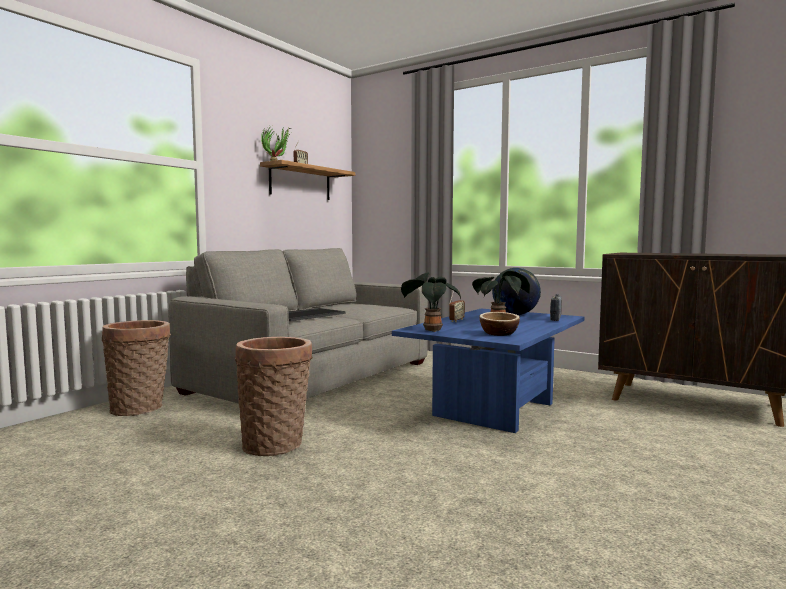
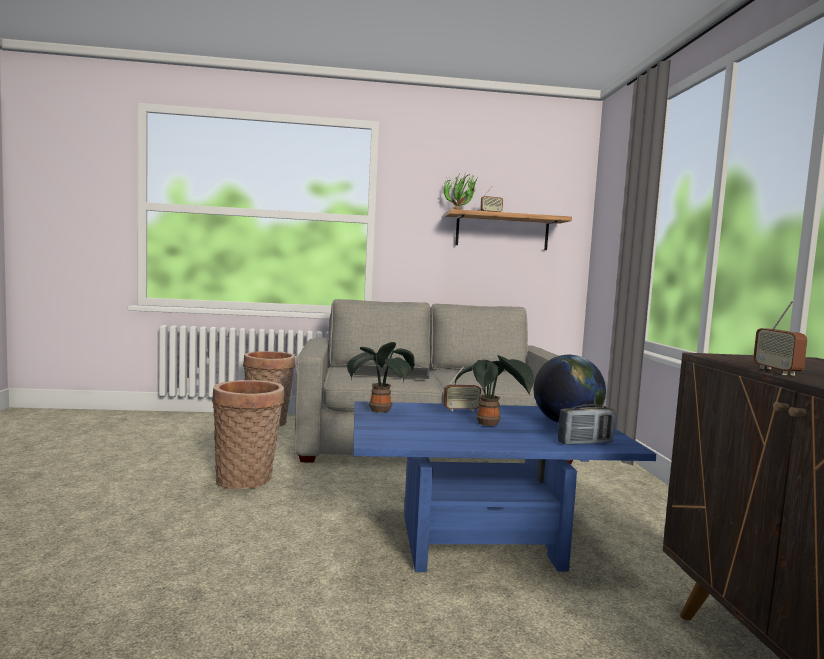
camera: 50 degrees right, 0 degrees up
(499, 333) = (410, 433): bowl -> none
(672, 254) = (777, 371): none -> radio

